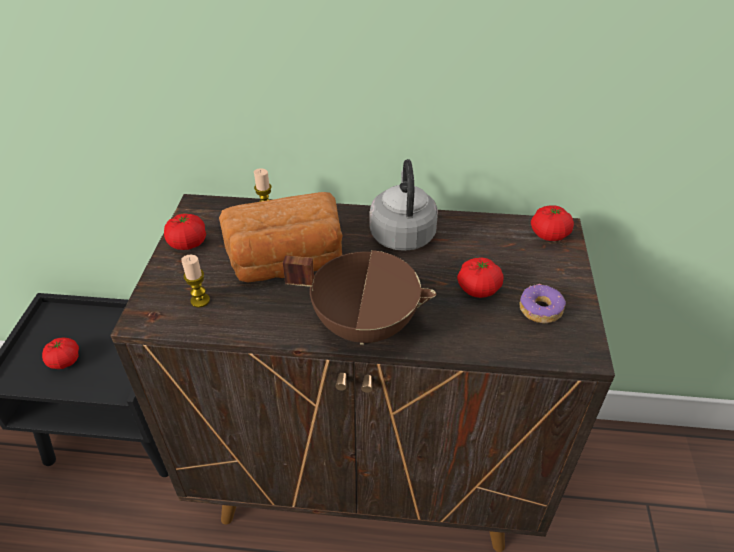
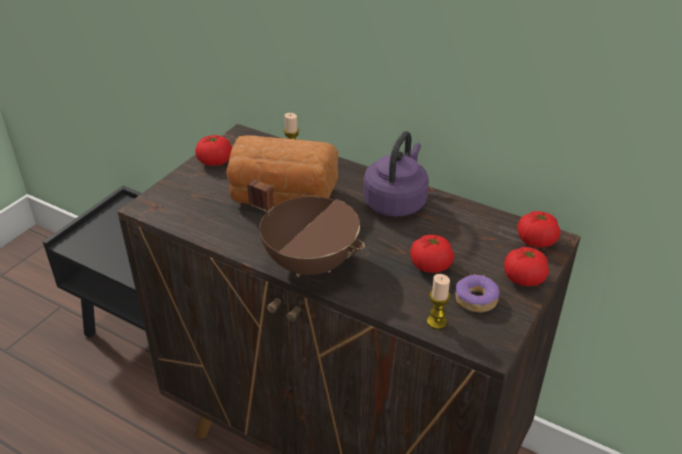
camera: 25 degrees right, 5 degrees down
(64, 361) = (115, 244): tomato -> tomato (524, 278)
(200, 300) = (195, 206): candle -> candle (436, 322)
(402, 233) = (396, 202): grey kettle -> purple kettle

